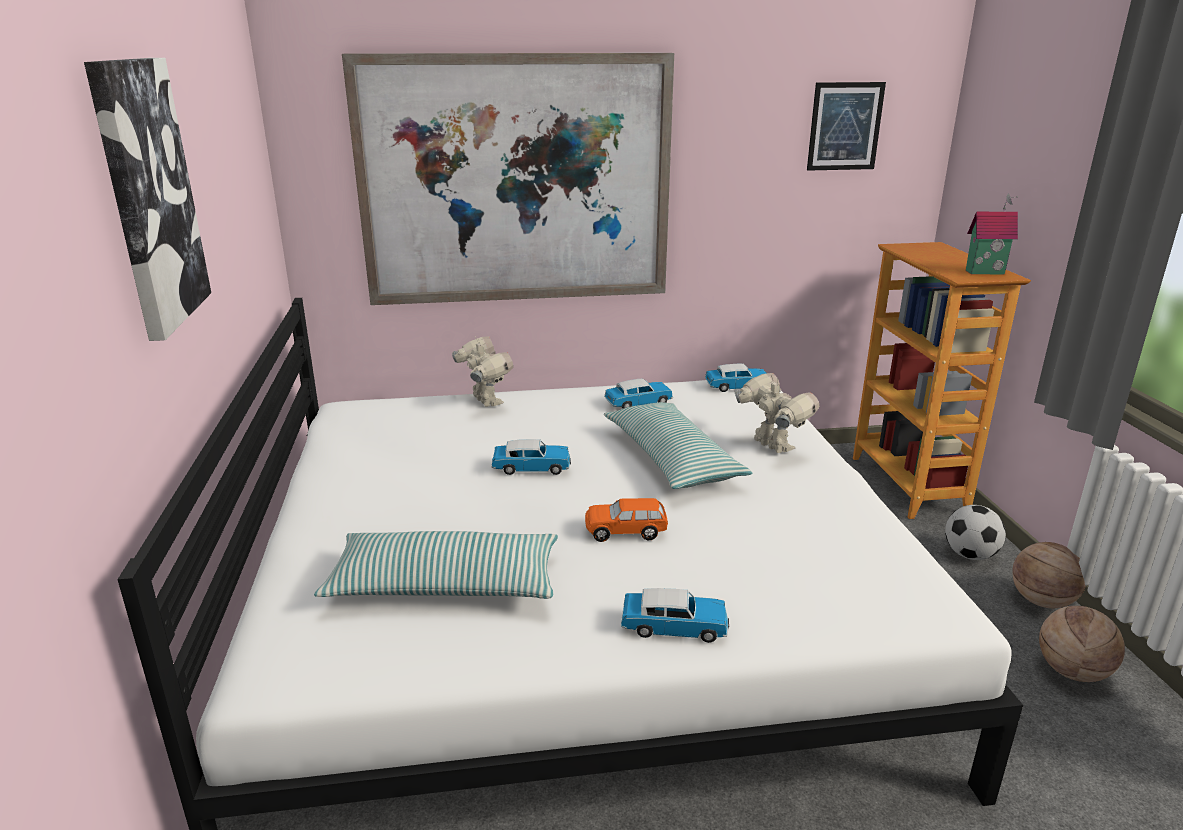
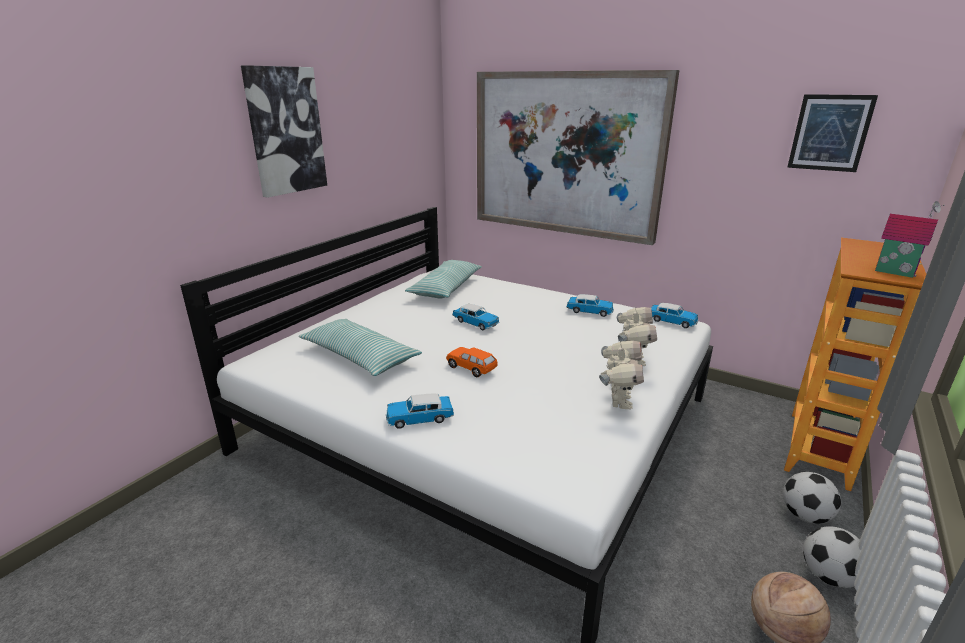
camera: 40 degrees right, 0 degrees up
(485, 401) = (507, 286): toy robot -> toy robot (618, 401)
(671, 459) = (558, 345): pillow -> pillow (446, 288)
(674, 627) = (419, 418): toy car -> toy car turned 120 degrees clockwise
(1041, 601) = (828, 576): basketball -> football

